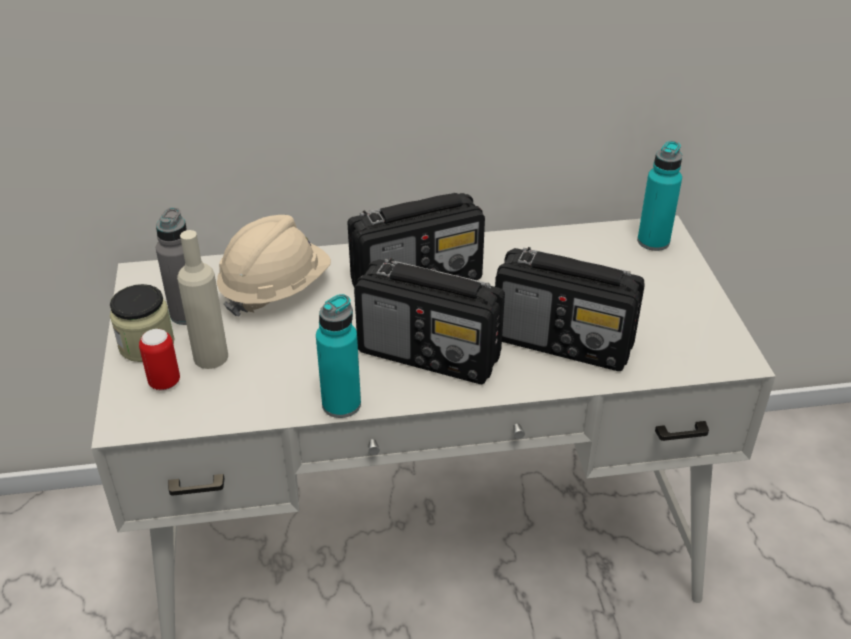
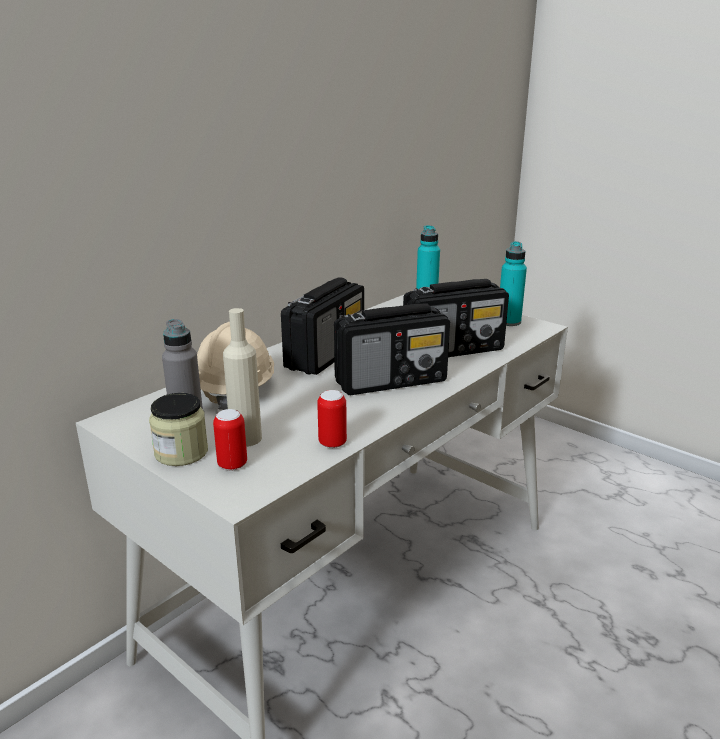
camera: 40 degrees left, 15 degrees down
(269, 406) = (332, 443): none -> can
(341, 404) = (378, 422): turquoise bottle -> turquoise bottle (509, 322)

